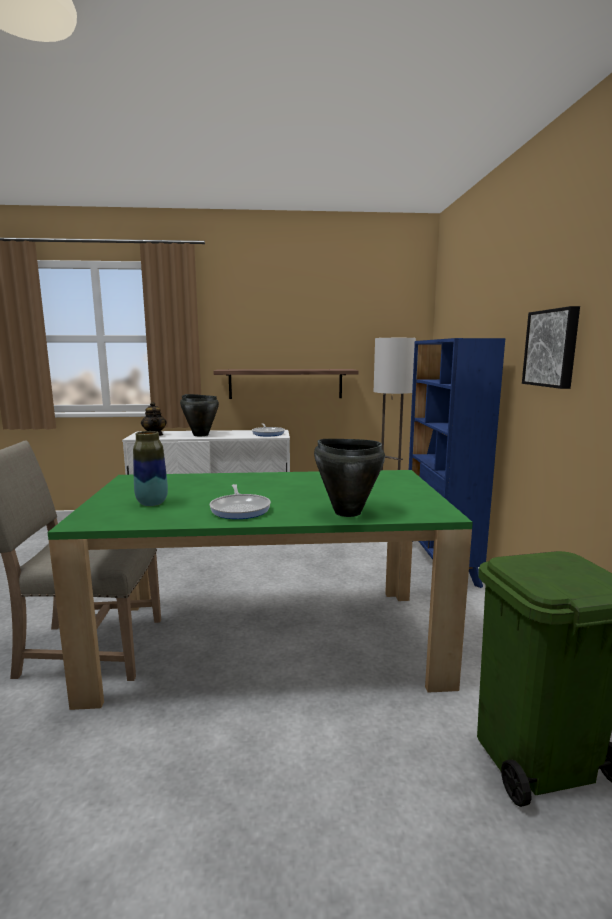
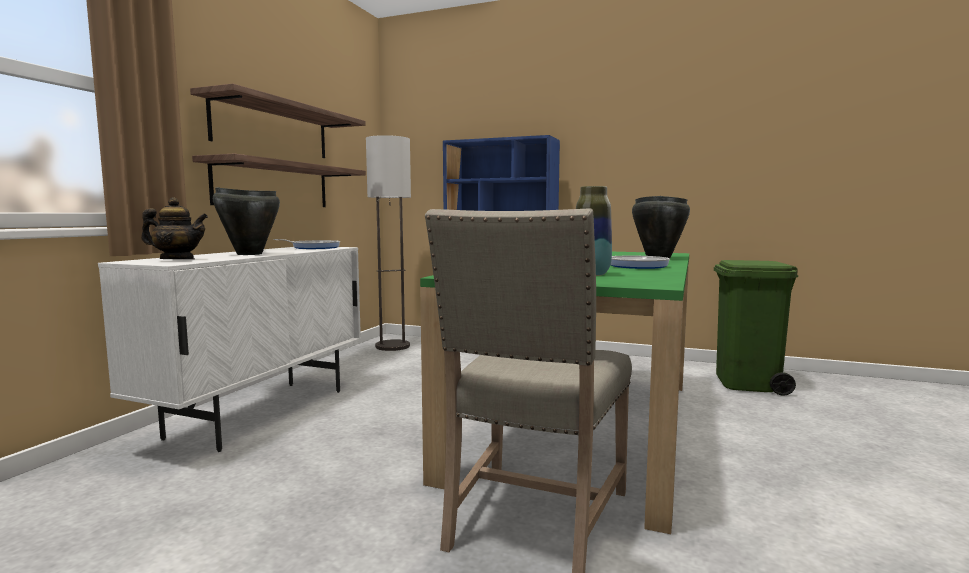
camera: 65 degrees left, 5 degrees down
(287, 343) = (273, 129): none -> shelf
(552, 348) = (613, 147): picture -> none

